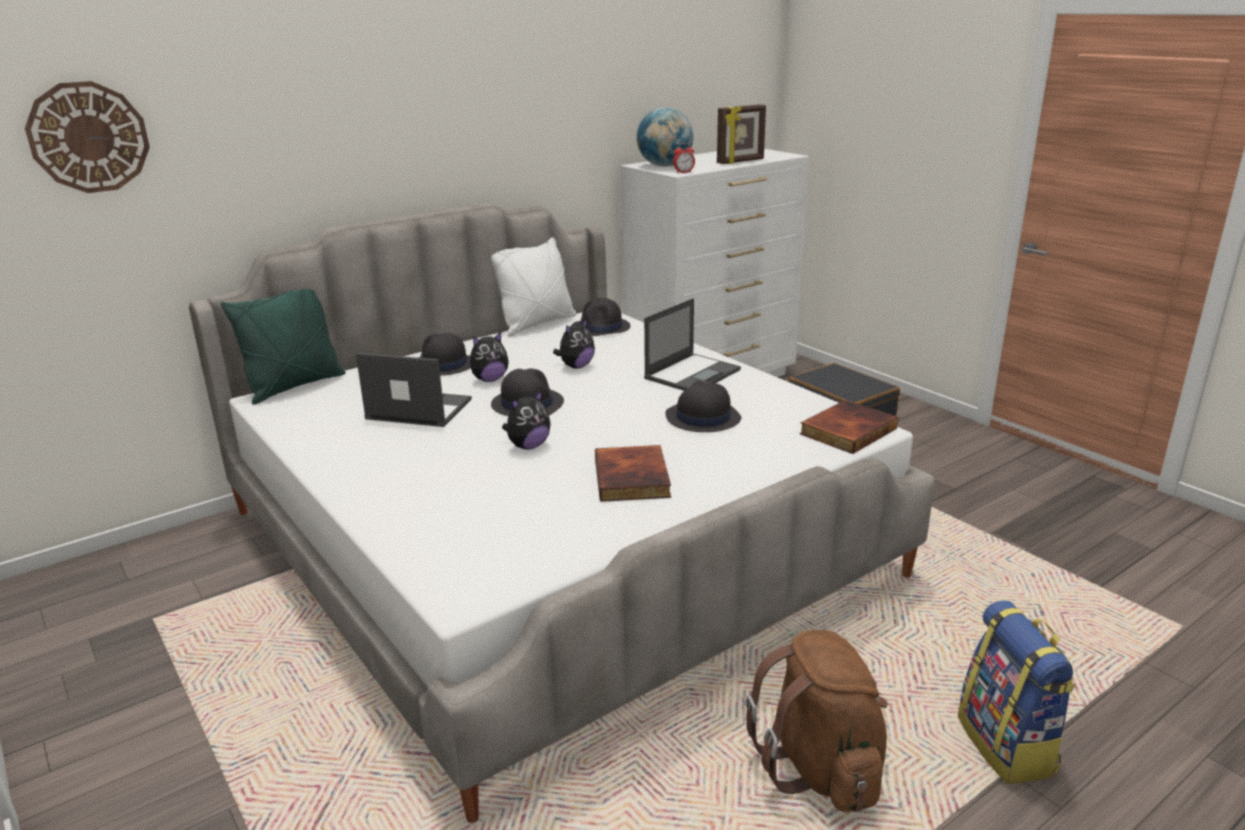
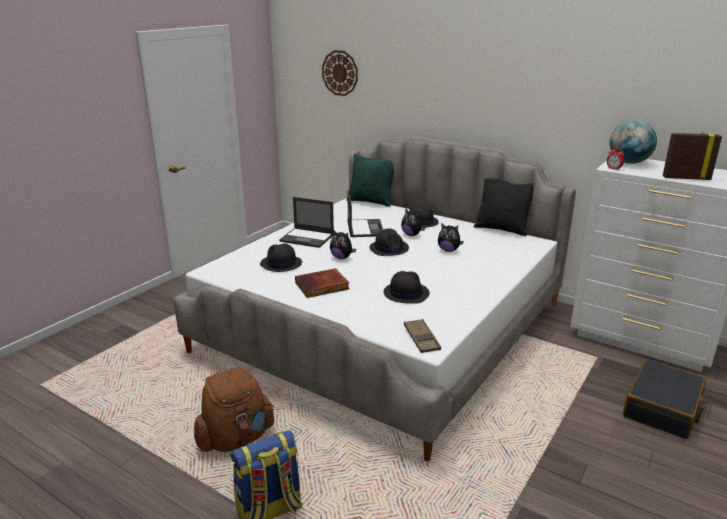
camera: 70 degrees right, 0 degrees up
(536, 324) = (501, 229): white pillow -> black pillow
(601, 328) = (515, 246): black hat -> black hat (281, 264)
(693, 373) = (469, 282): laptop -> laptop (307, 238)
(741, 161) = (686, 178): picture frame -> picture frame turned 150 degrees clockwise
(847, 430) = (421, 339): book -> brown tray

